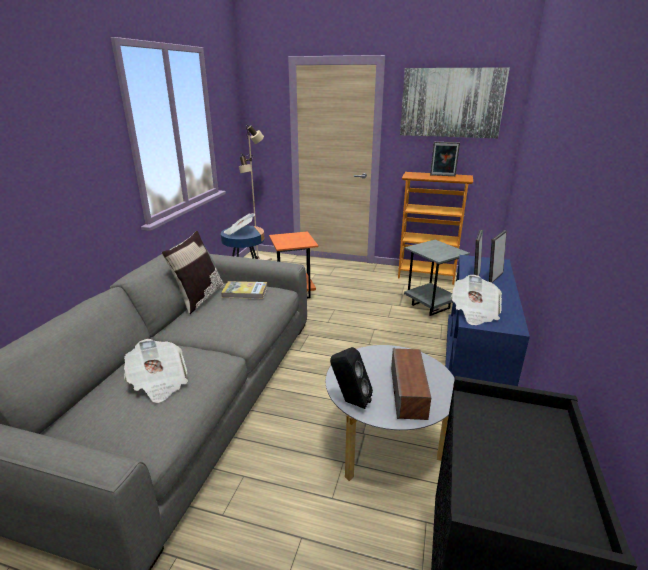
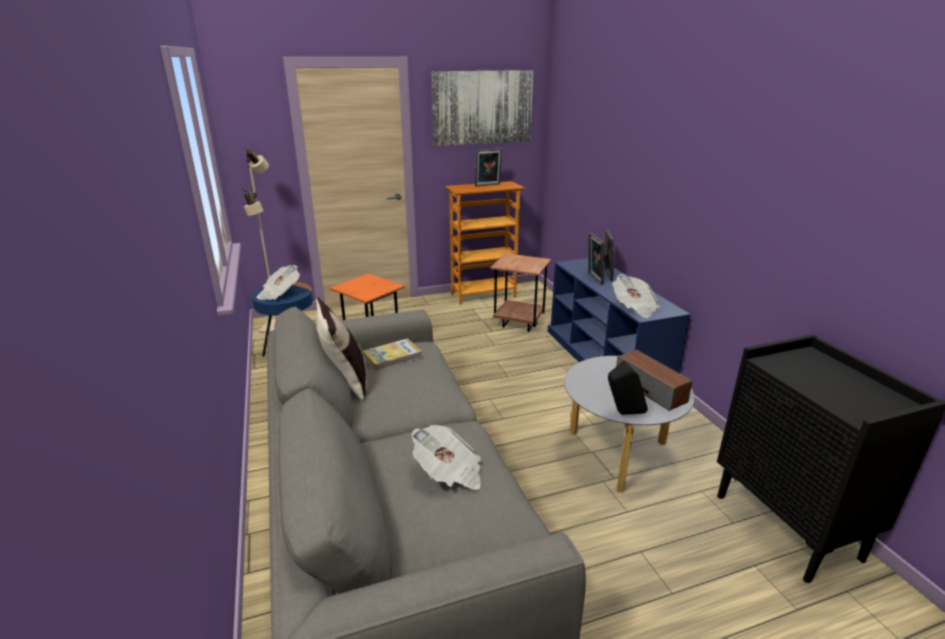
camera: 35 degrees left, 0 degrees up
(430, 306) = (519, 323): grey side table -> brown side table

